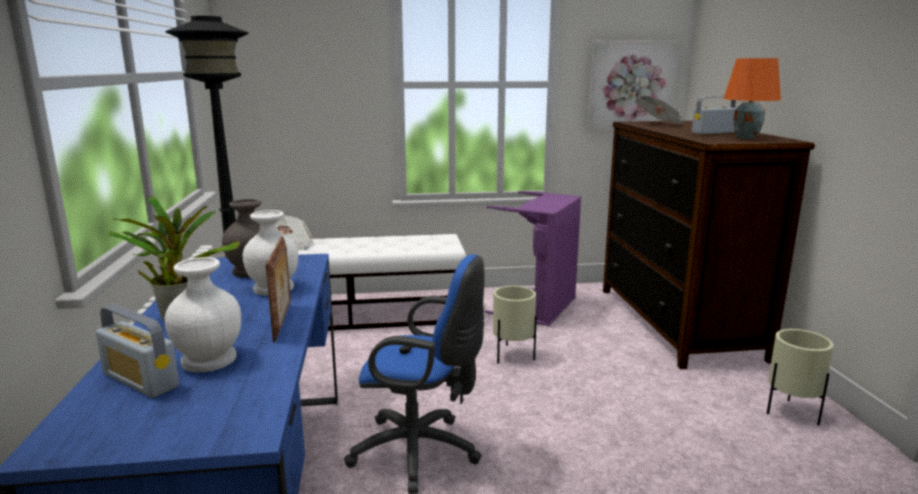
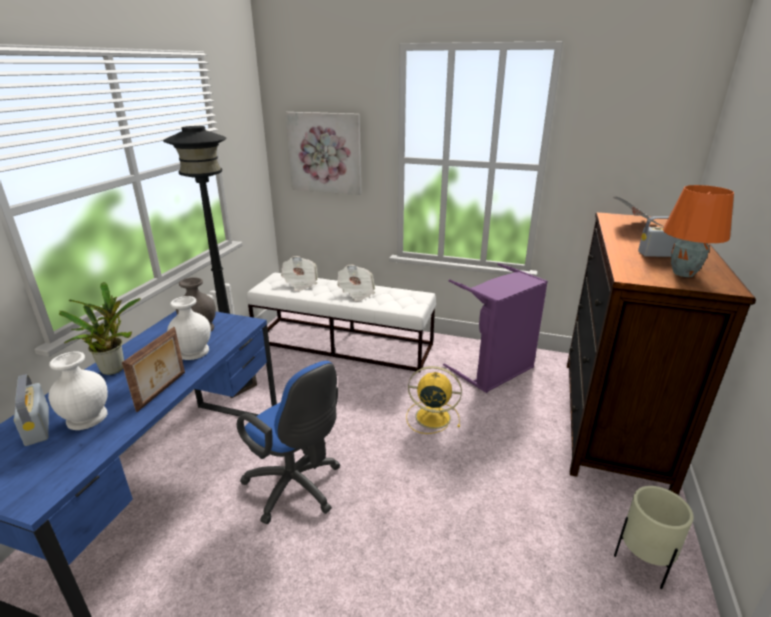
camera: 25 degrees right, 10 degrees up
(369, 244) = (356, 292): none -> newspaper
(512, 356) = (431, 417): beige planter -> yellow fan
(631, 86) = (628, 175): picture -> picture (325, 153)

